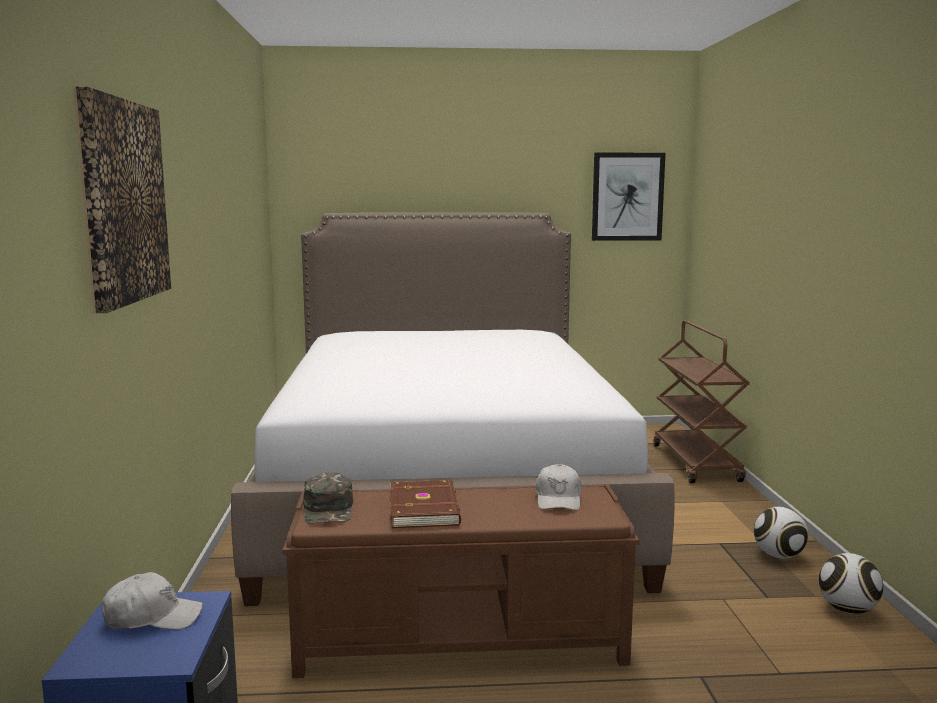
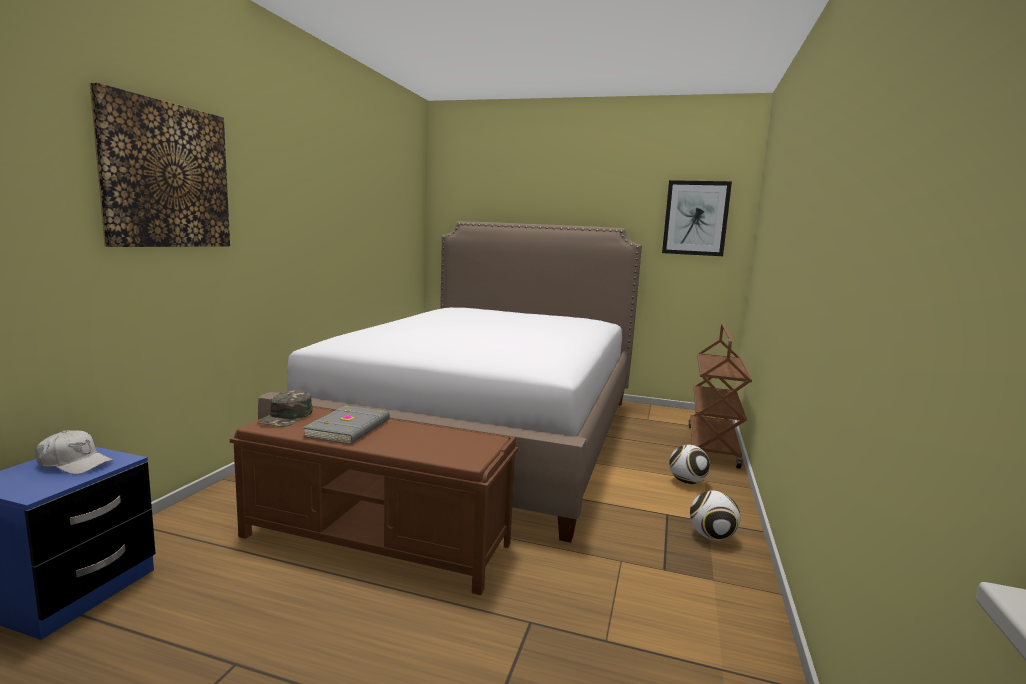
camera: 20 degrees right, 0 degrees up
(426, 508) = (350, 428): brown book -> grey book
(558, 499) = (456, 440): white cap -> none
(848, 610) = (734, 601): football -> football (687, 482)

